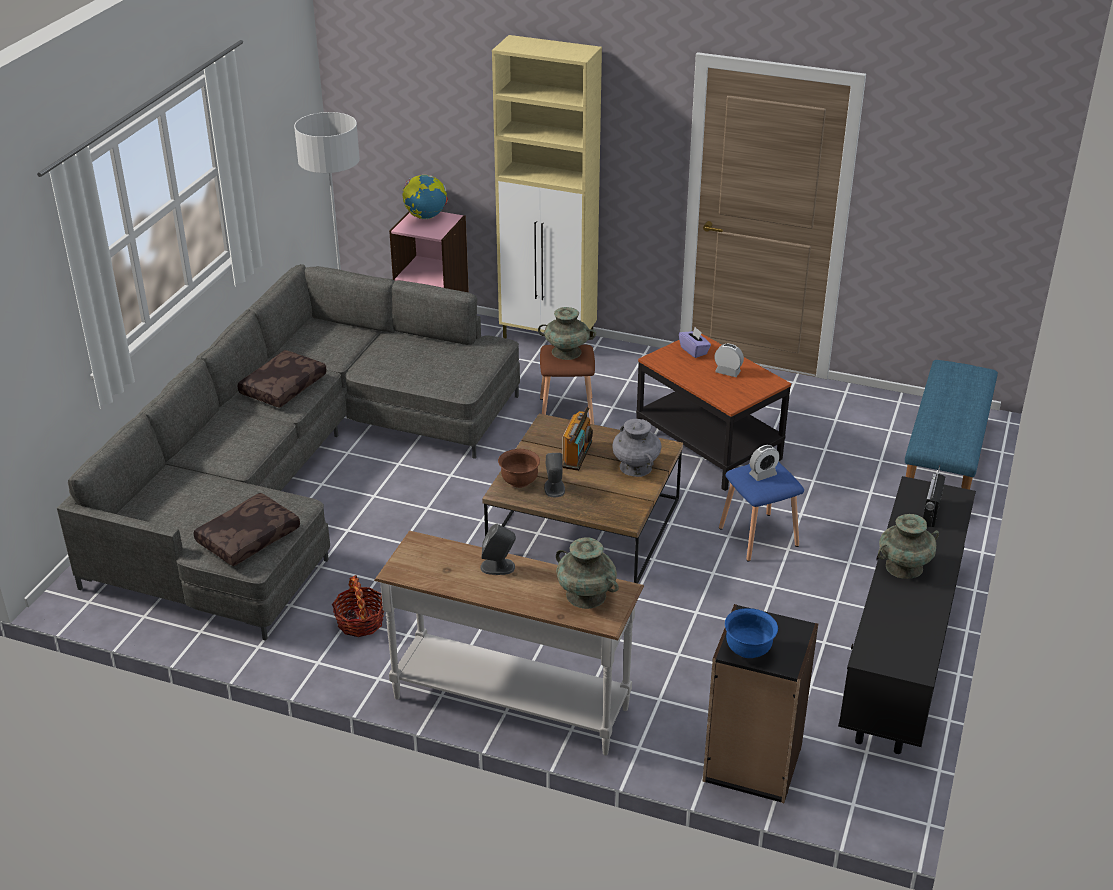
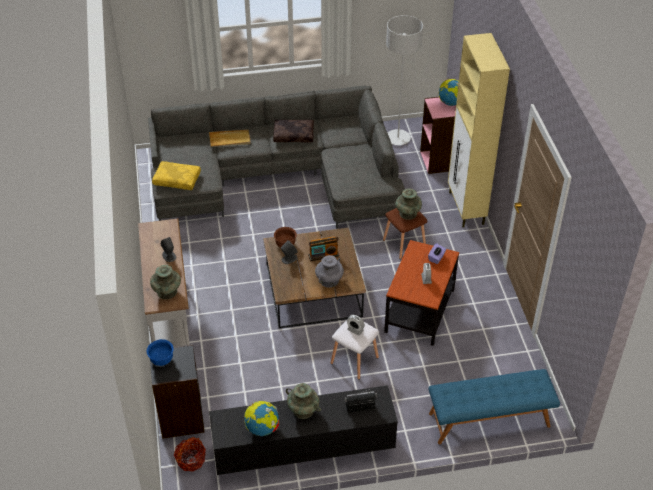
camera: 60 degrees right, 10 degrees up
(216, 450) = (230, 140): none -> beige tray
(248, 537) = (177, 179): brown pillow -> yellow pillow
(360, 622) = (190, 246): basket -> basket (191, 460)
(759, 536) = (355, 360): blue stool -> white stool
(919, 620) = (262, 429): none -> globe

